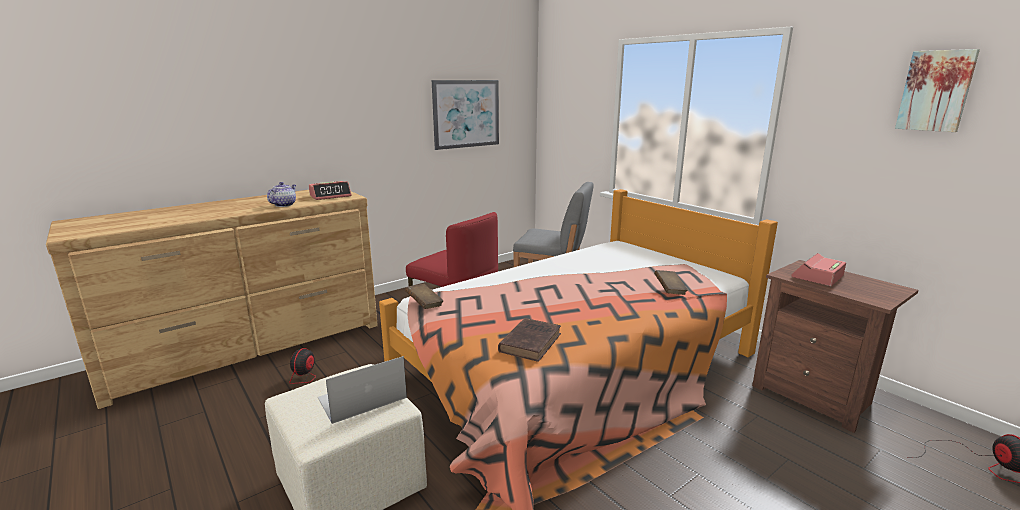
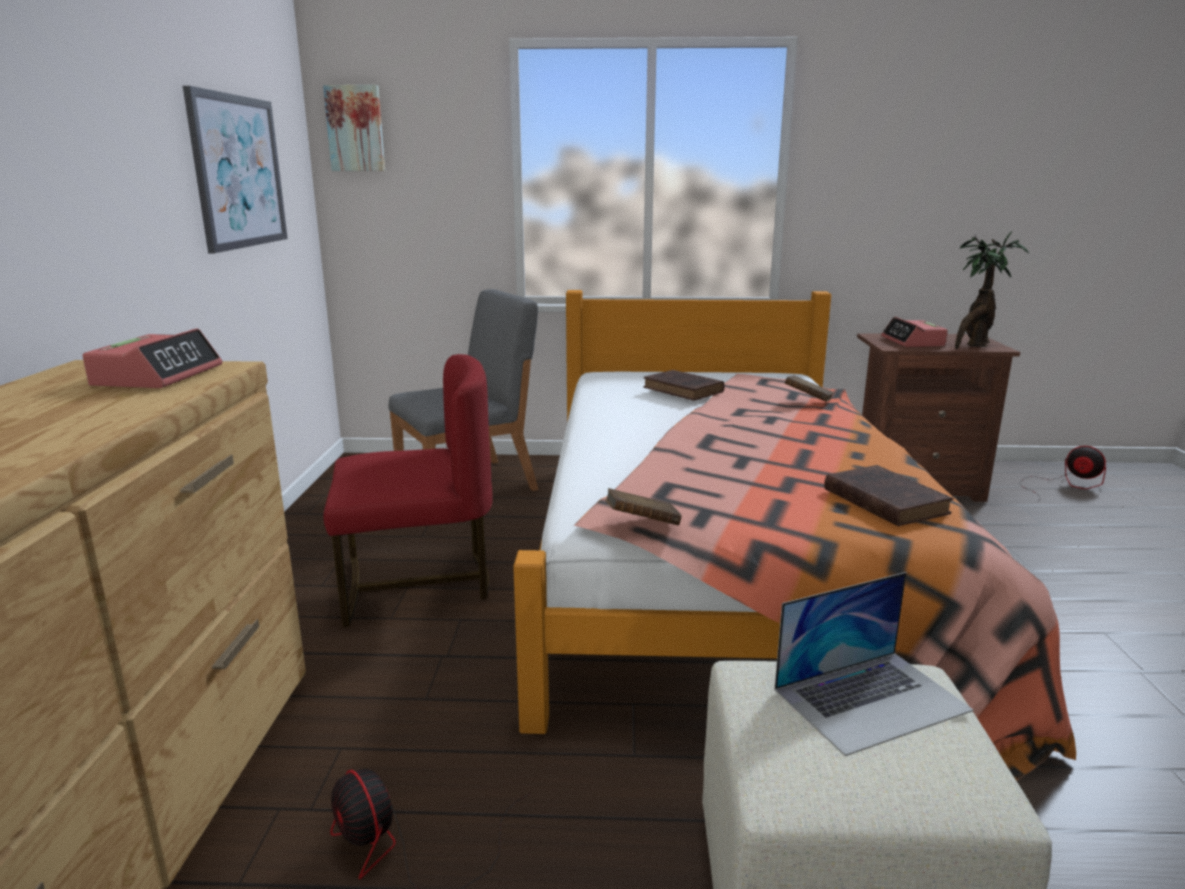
camera: 50 degrees left, 0 degrees up
(284, 205) = (109, 415): teapot -> none
(362, 398) = (871, 699): laptop -> laptop turned 120 degrees counterclockwise
(620, 262) = (684, 390): none -> brown book
(864, 294) = (974, 345): none -> potted plant
(936, 91) = (957, 119): picture -> picture (356, 128)

